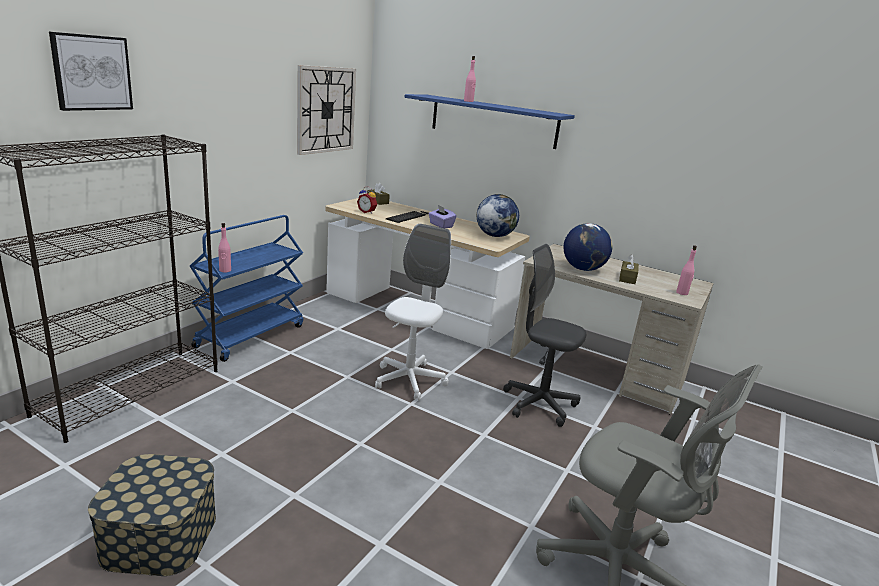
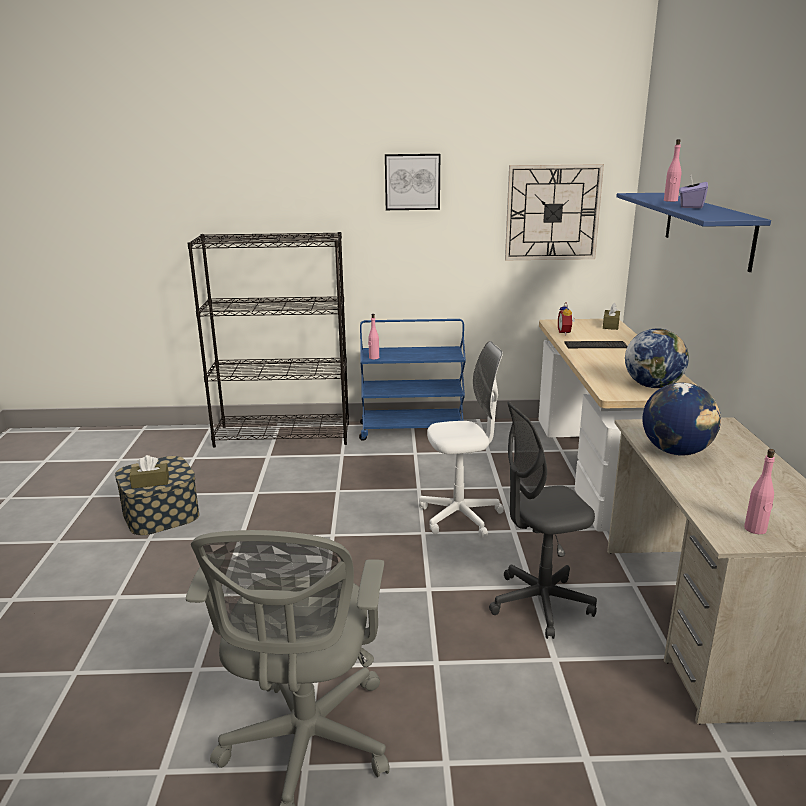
camera: 60 degrees right, 0 degrees up
(92, 72) = (287, 183): picture -> picture (412, 182)
(441, 225) = (613, 361): purple tissue box -> purple tissue box (690, 206)
(539, 404) = (540, 604): grey office chair -> grey office chair turned 105 degrees counterclockwise
(627, 278) = (716, 482): brown tissue box -> brown tissue box (150, 482)

